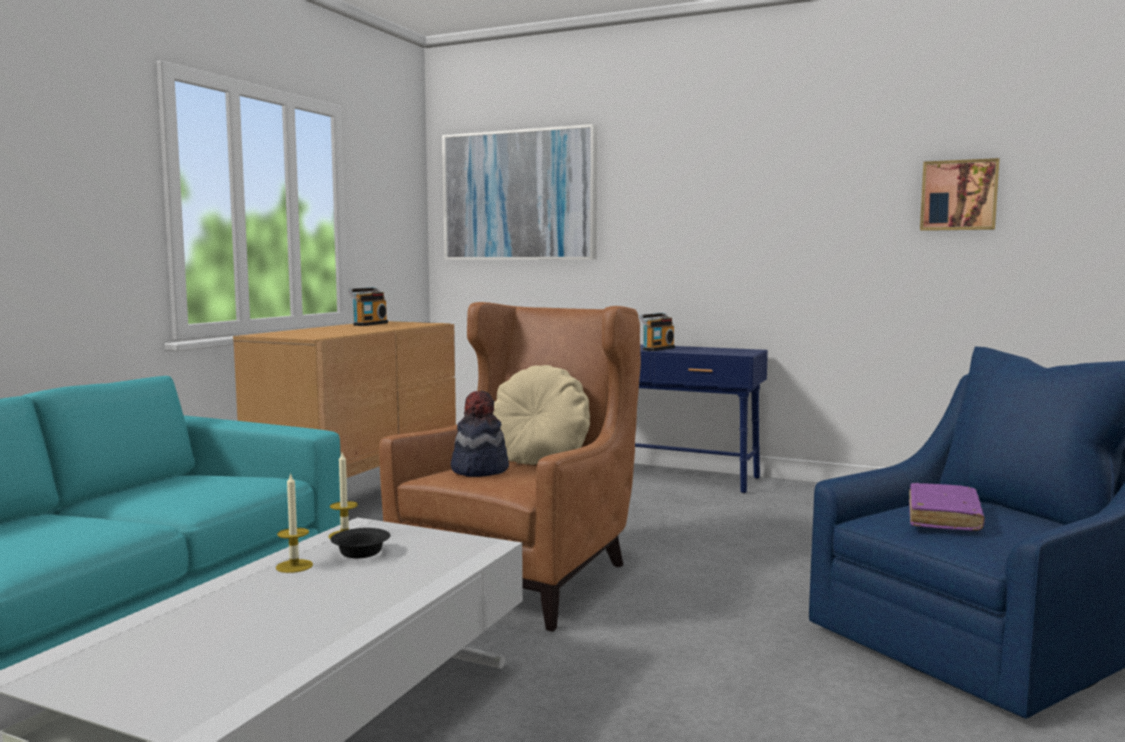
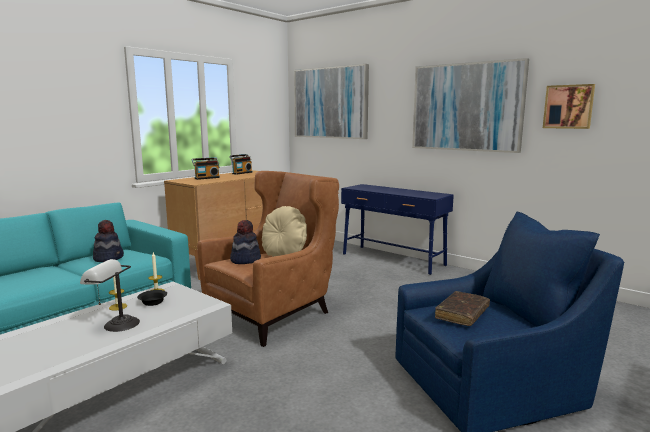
camera: 15 degrees right, 5 degrees up
(178, 487) = (109, 258): none -> hat
(324, 593) = (114, 324): none -> table lamp
(657, 349) = (390, 191): radio -> radio (206, 178)
(785, 199) = (466, 107): none -> picture
(943, 517) = (462, 314): purple book -> brown book

